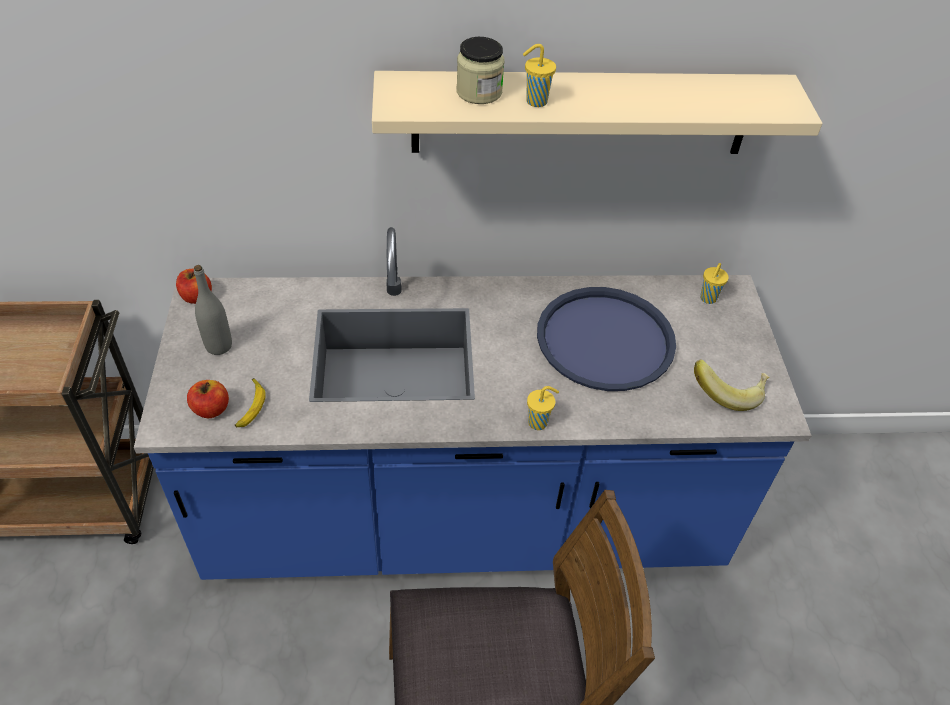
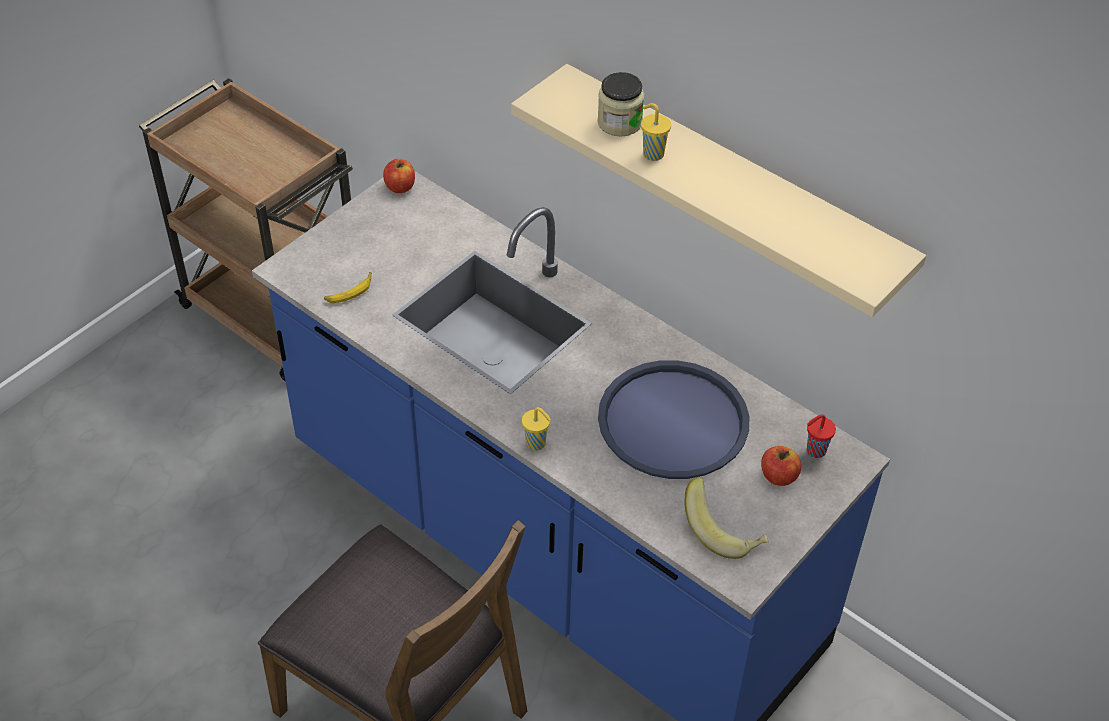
camera: 45 degrees right, 0 degrees up
(211, 409) = (323, 277): apple -> apple (778, 476)
(219, 346) = (376, 234): grey bottle -> none
(707, 299) = (814, 451): yellow cup -> red cup

